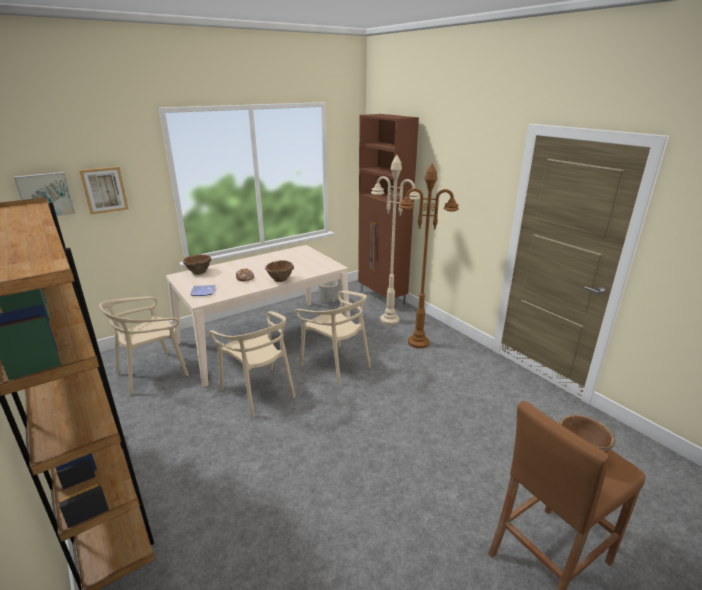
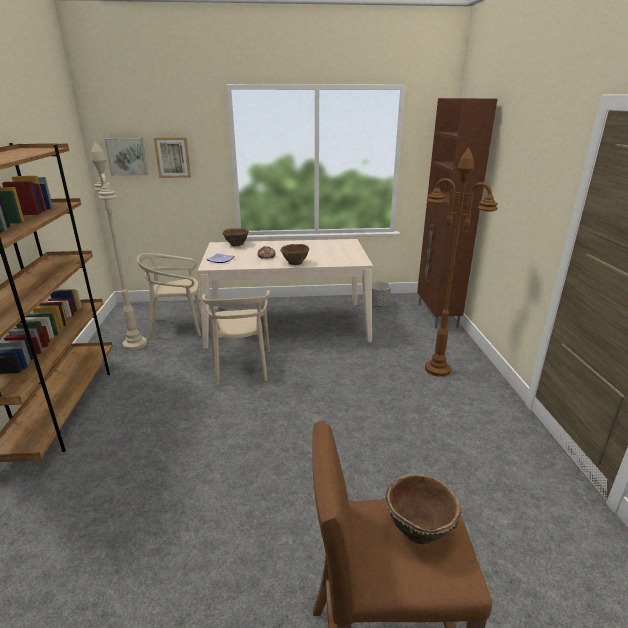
camera: 30 degrees right, 0 degrees up
(336, 364) = (330, 364): beige chair -> none
(389, 320) = (425, 339): beige floor lamp -> beige floor lamp (134, 344)

